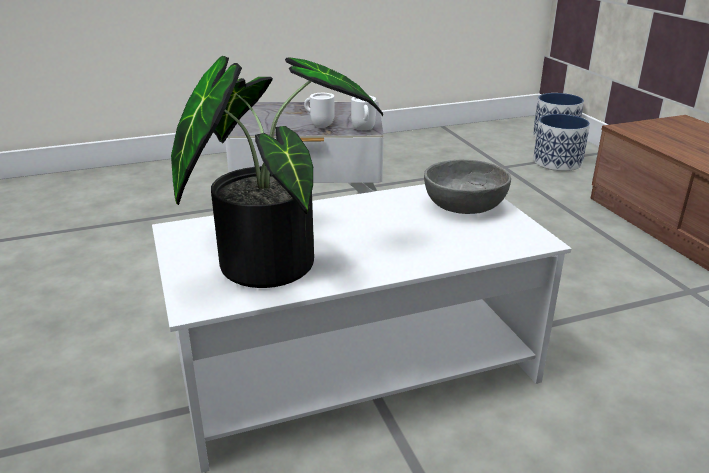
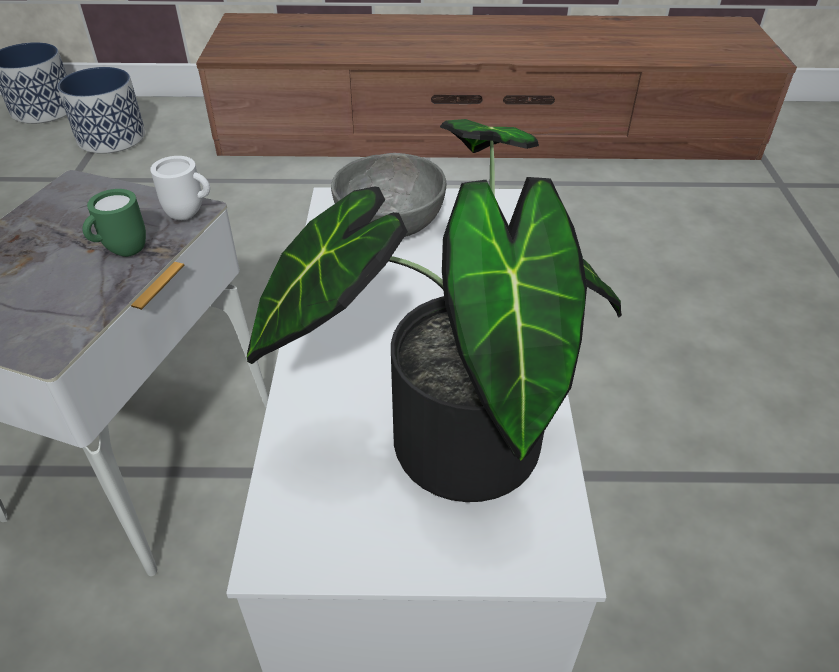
camera: 70 degrees left, 15 degrees up
(319, 125) = (121, 252): white mug -> green mug

